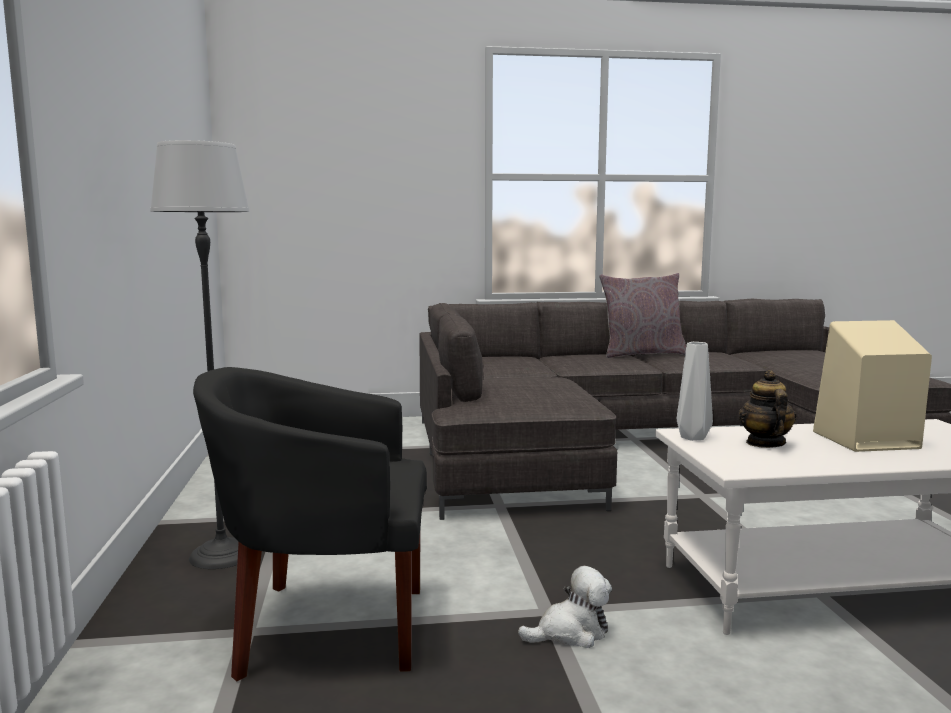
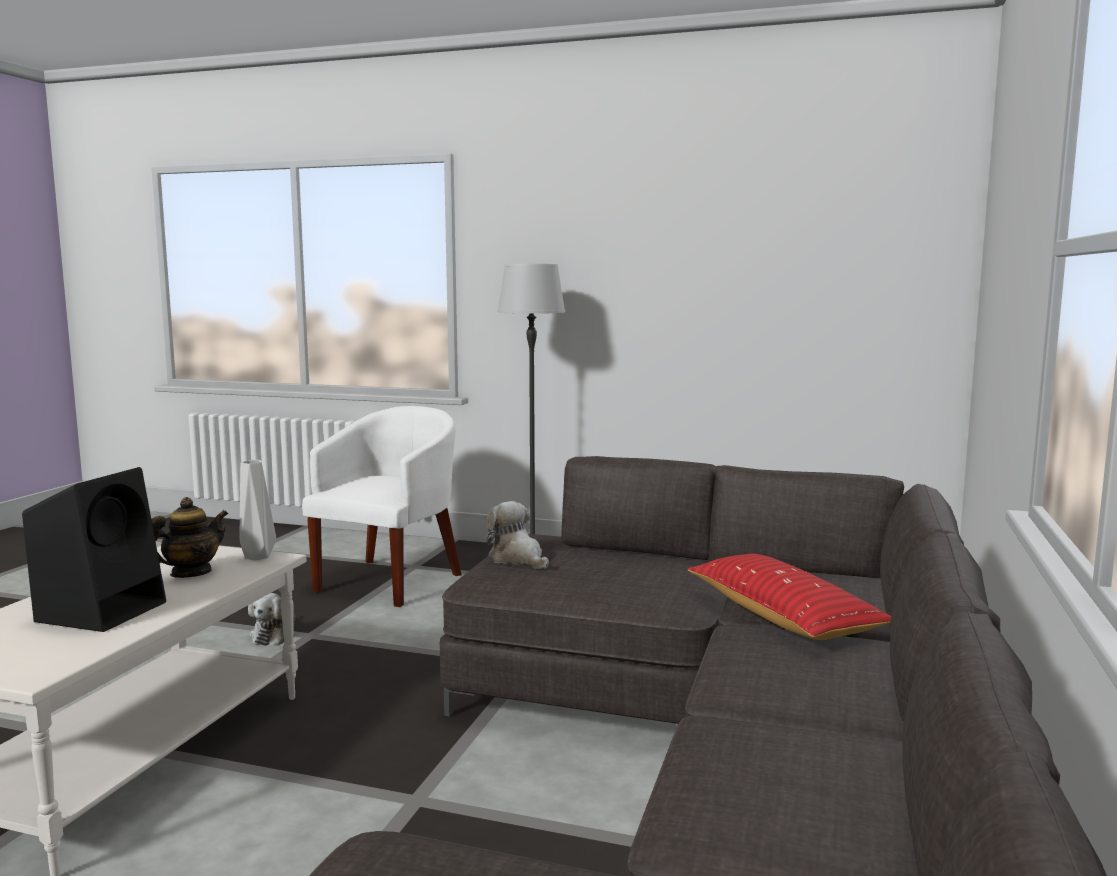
camera: 115 degrees right, 0 degrees up
(325, 627) = (390, 581): black armchair -> white armchair
(529, 404) = (518, 559): none -> plush toy
(541, 365) = (782, 616): none -> red pillow
(642, 354) = (880, 735): grey pillow -> none
(765, 443) = (190, 573): teapot -> teapot turned 75 degrees counterclockwise
(863, 440) = (103, 611): beige speaker -> black speaker

